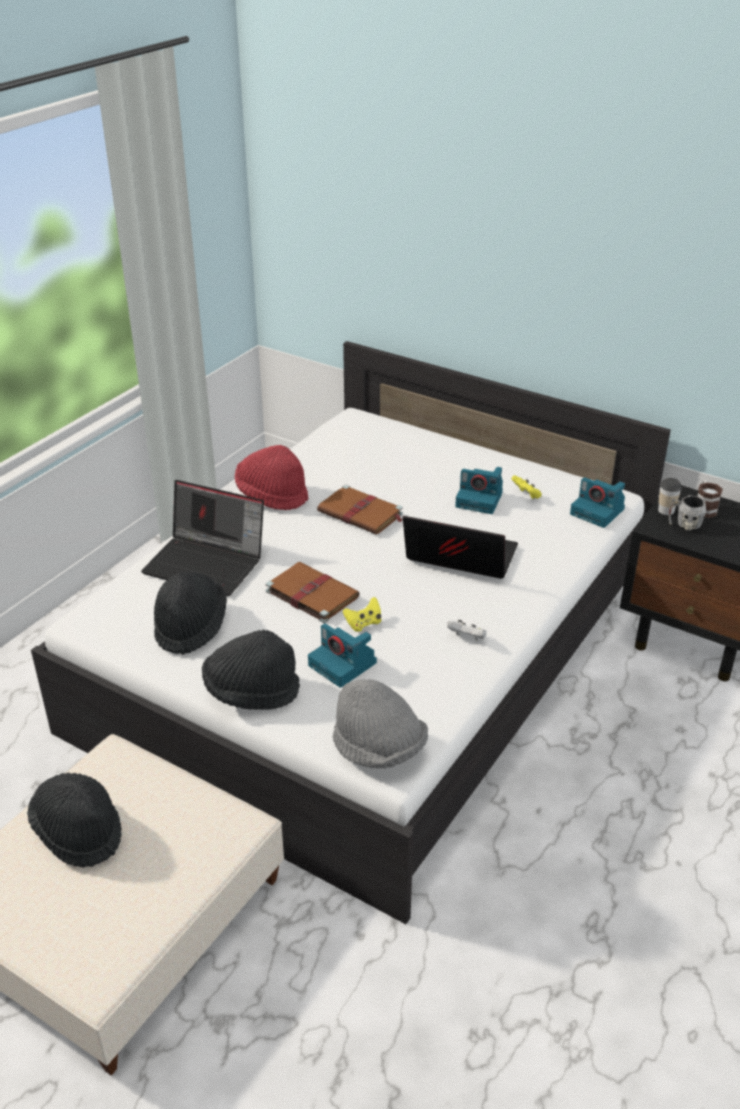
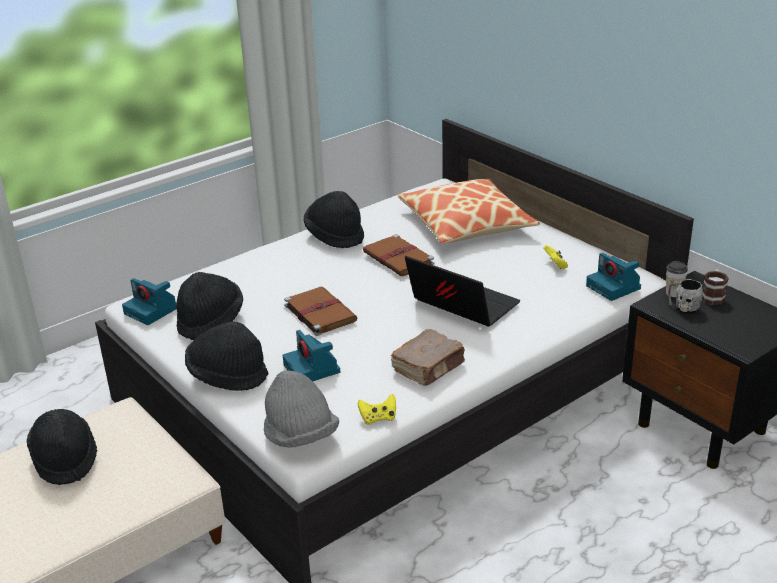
camera: 20 degrees right, 5 degrees down
(207, 563) = (252, 278): laptop -> none
(272, 495) = (335, 236): red hat -> black hat
(363, 624) = (348, 342): yellow game controller -> yellow game controller (378, 418)
(407, 460) = (466, 224): none -> pillow
(467, 638) = (429, 368): white game controller -> brown book
(480, 500) = (511, 263): camera -> camera (152, 311)

